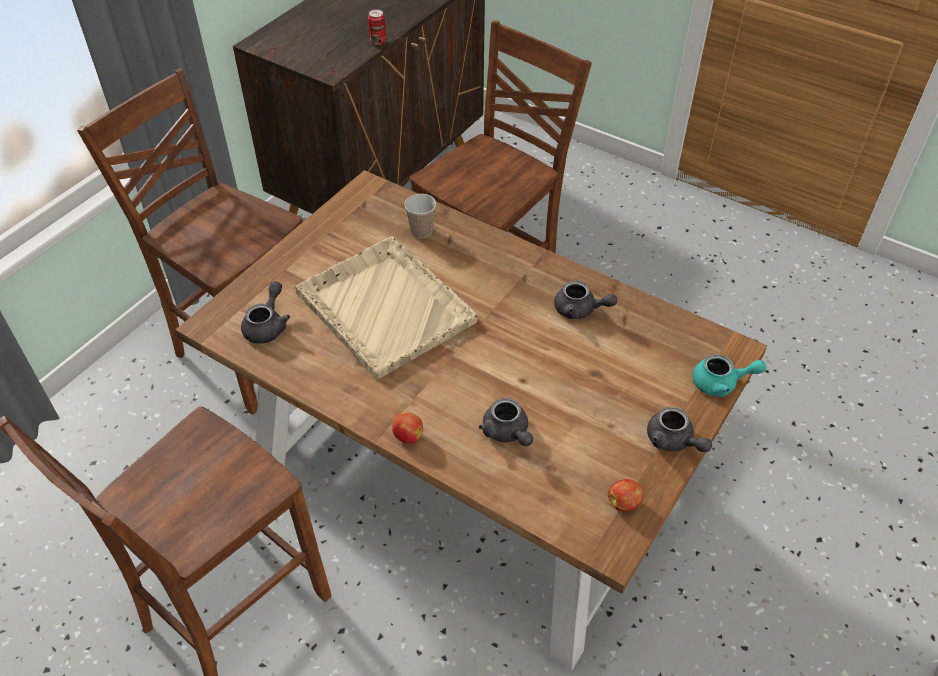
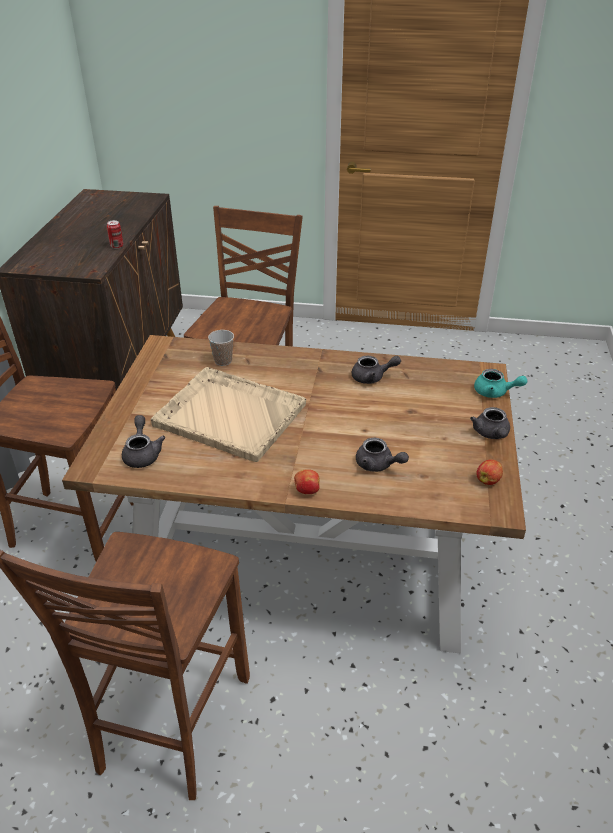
camera: 25 degrees left, 10 degrees down
(673, 441) = (491, 434): grey teapot -> grey teapot turned 60 degrees clockwise
(721, 383) = (495, 392): turquoise teapot -> turquoise teapot turned 45 degrees clockwise

